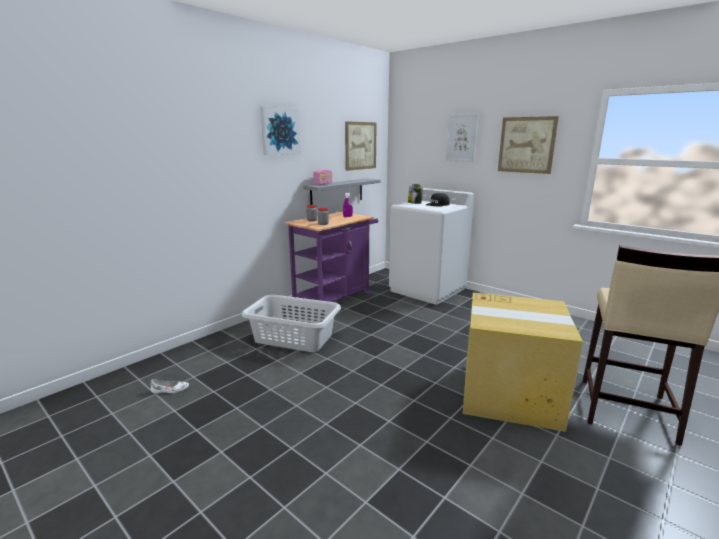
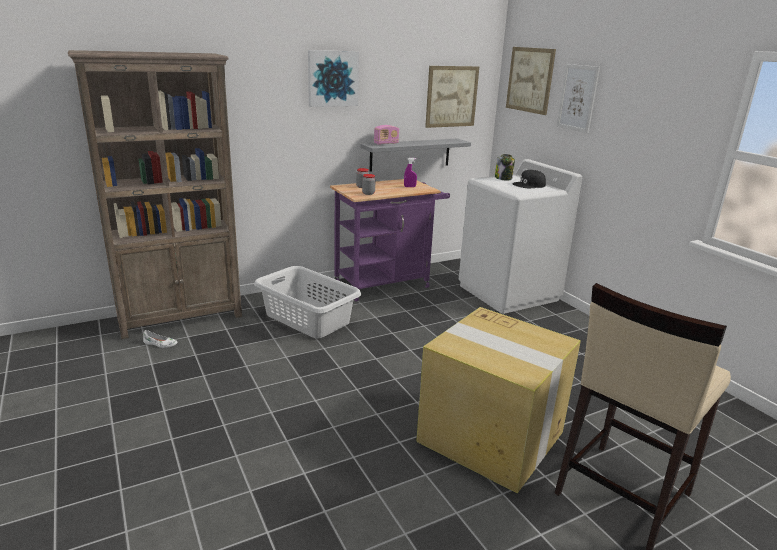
camera: 20 degrees right, 5 degrees up
(174, 361) = (181, 318): none -> brown bookcase
(526, 145) = (651, 118): picture -> picture (530, 80)

